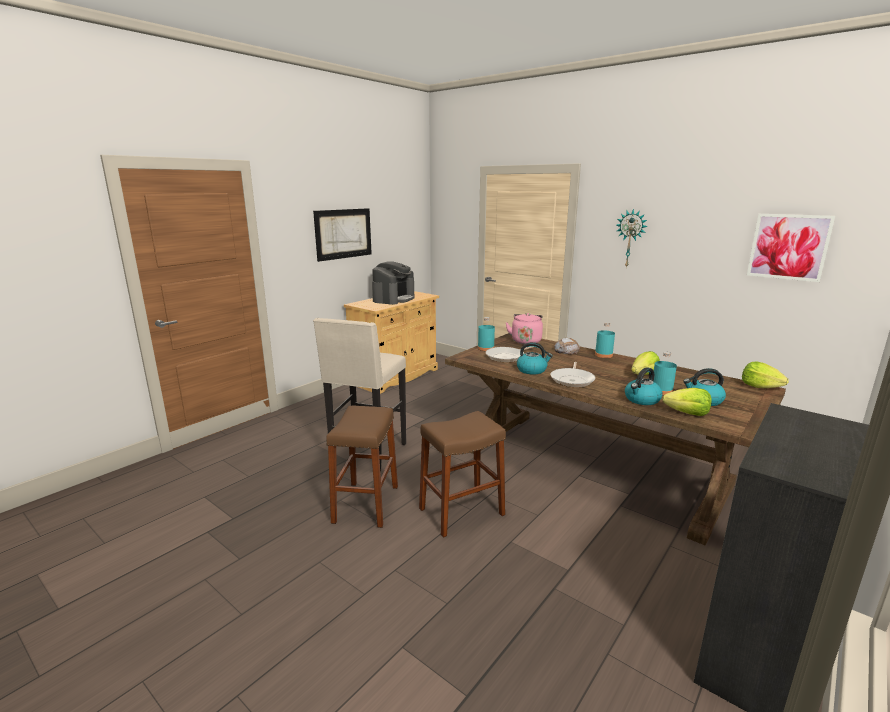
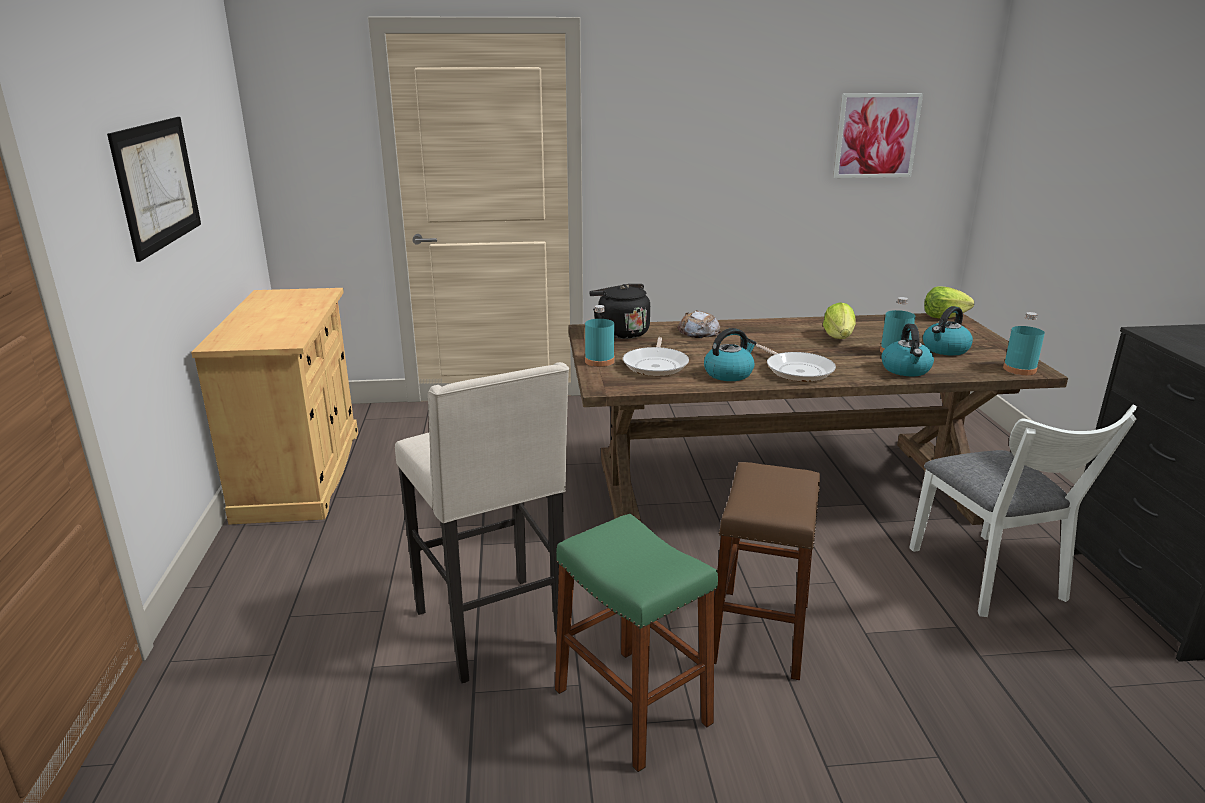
camera: 45 degrees left, 5 degrees up
(366, 504) = (632, 706): brown stool -> green stool
(394, 299) = (275, 314): coffee machine -> none
(526, 341) = (620, 332): pink kettle -> black kettle
(603, 355) = (748, 324): turquoise bottle -> turquoise bottle (1019, 369)
(630, 238) = (675, 140): wall clock -> none
(639, 567) = (992, 580): none -> white chair
(687, 413) = (968, 370): lettuce -> none

